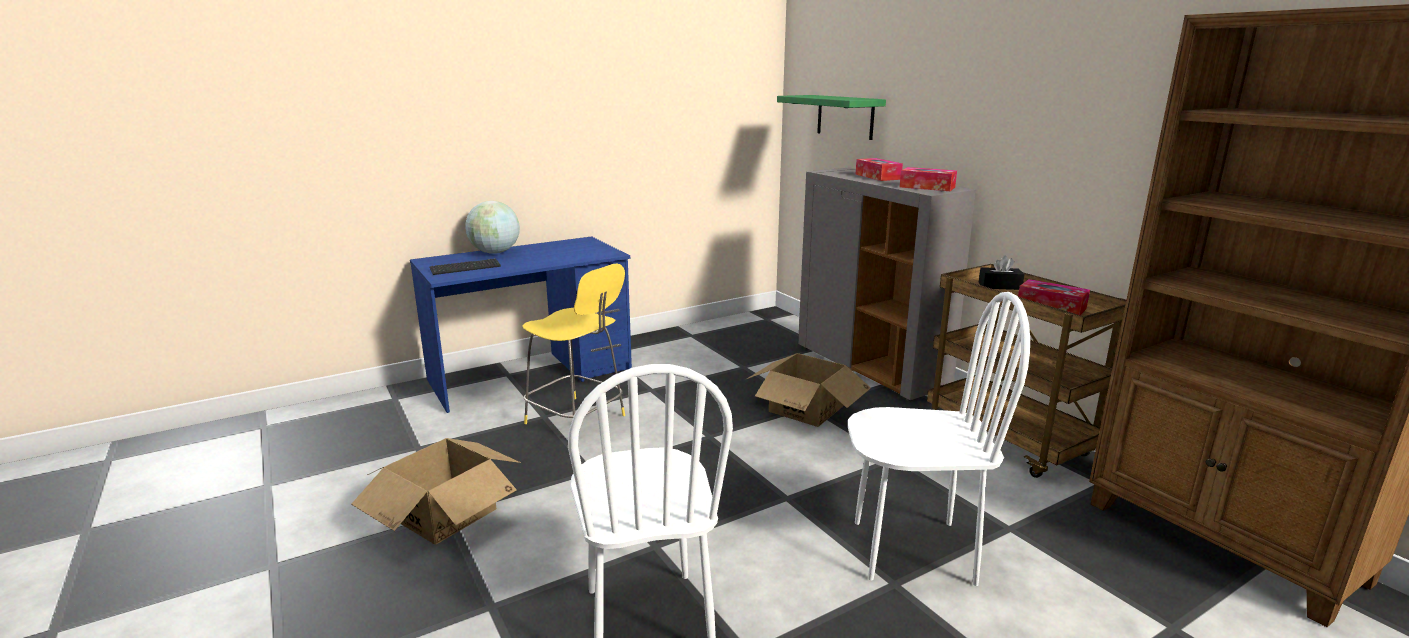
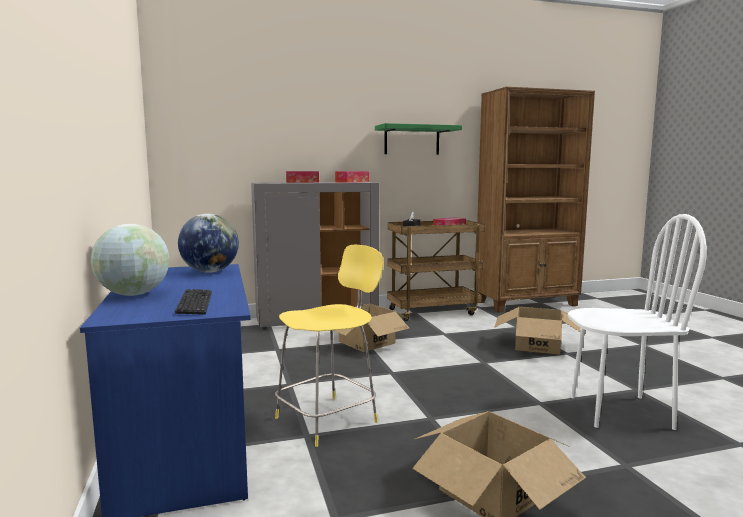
camera: 75 degrees left, 10 degrees down
(586, 254) = (210, 271): none -> globe
(845, 116) = (236, 145): green shelf -> green shelf (412, 140)
(912, 550) = (538, 345): white chair -> cardboard box

